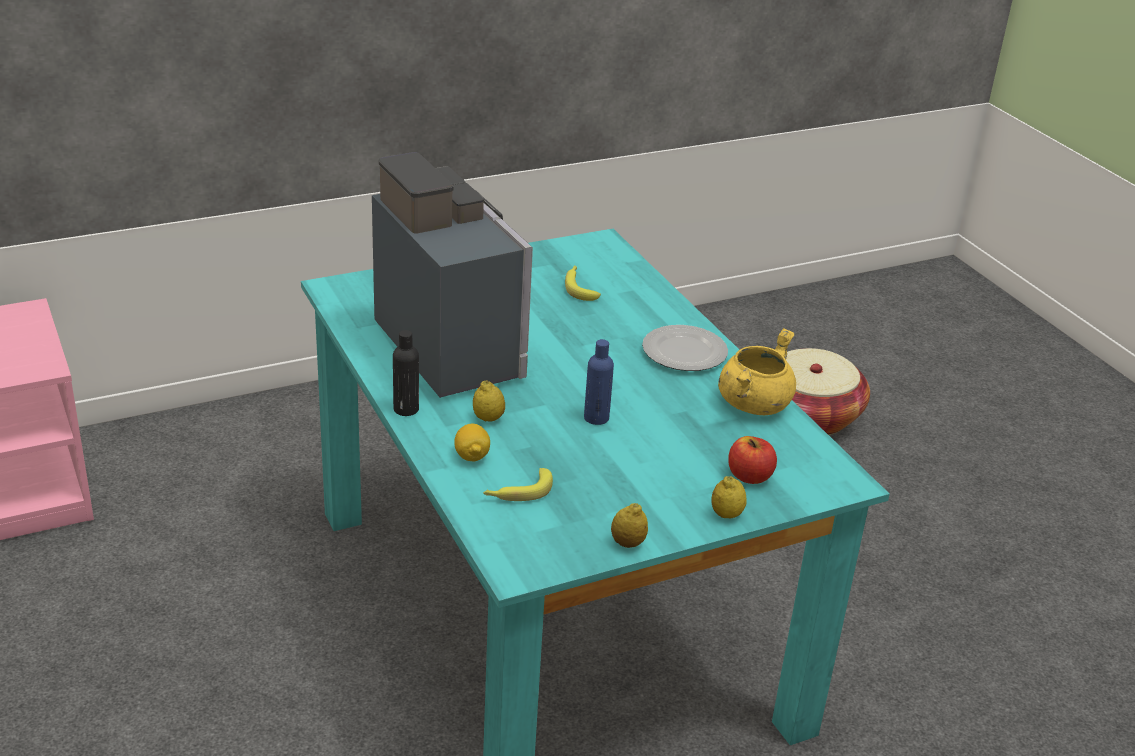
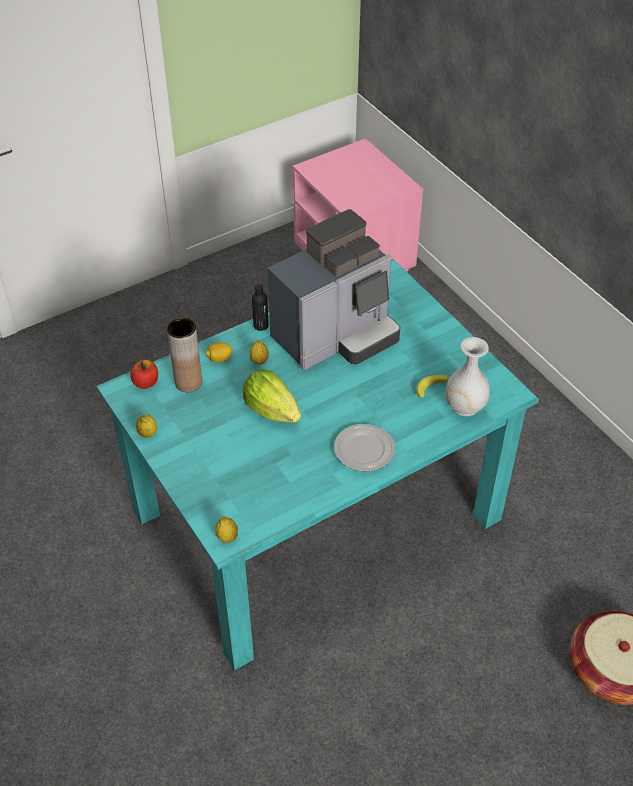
camera: 85 degrees right, 15 degrees up
(518, 492) = (188, 382): banana -> brown vase
(596, 418) = (271, 410): blue bottle -> lettuce
(616, 273) = (464, 406): none -> white vase
(726, 514) = (180, 478): lemon -> lemon (227, 537)
(749, 476) = (222, 489): apple -> apple (146, 382)
(754, 403) = (308, 490): yellow cooking pot -> none

